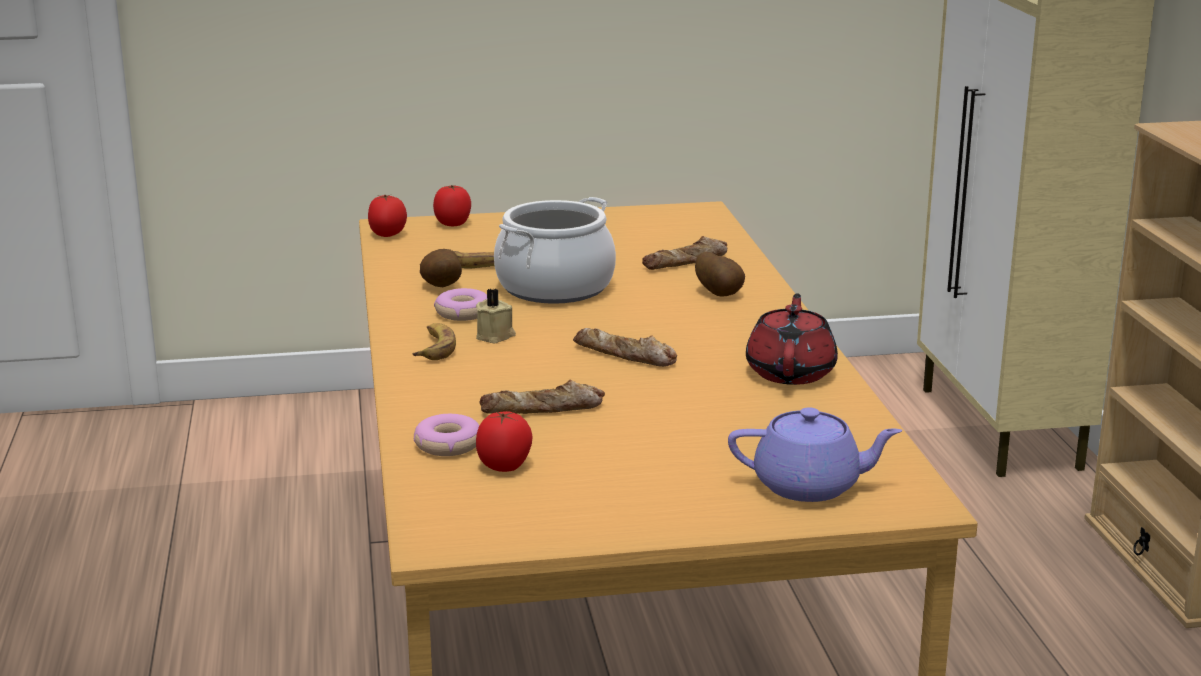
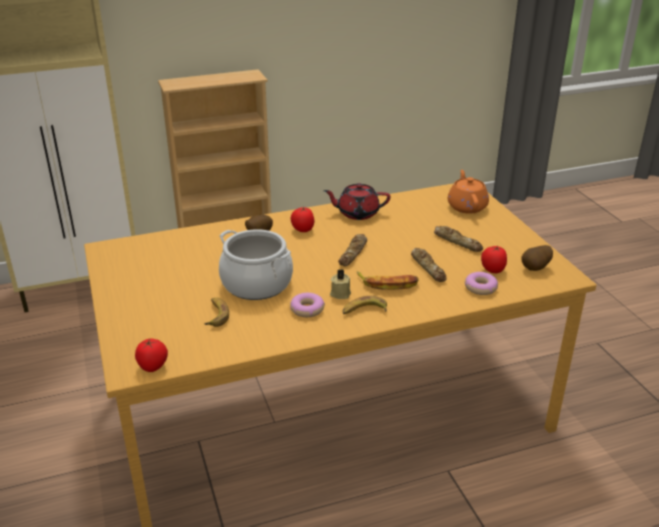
camera: 100 degrees left, 10 degrees up
(440, 288) = (264, 324): potato -> potato (536, 269)
(453, 224) = (127, 340): tomato -> tomato (302, 230)
(506, 371) = (388, 284): none -> banana
(687, 262) = (207, 246): bread -> bread (457, 242)
(809, 486) = (467, 206): purple teapot -> orange teapot

